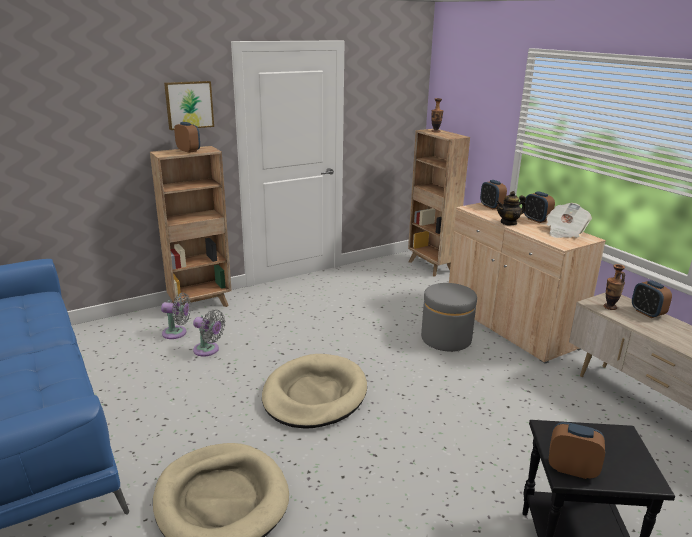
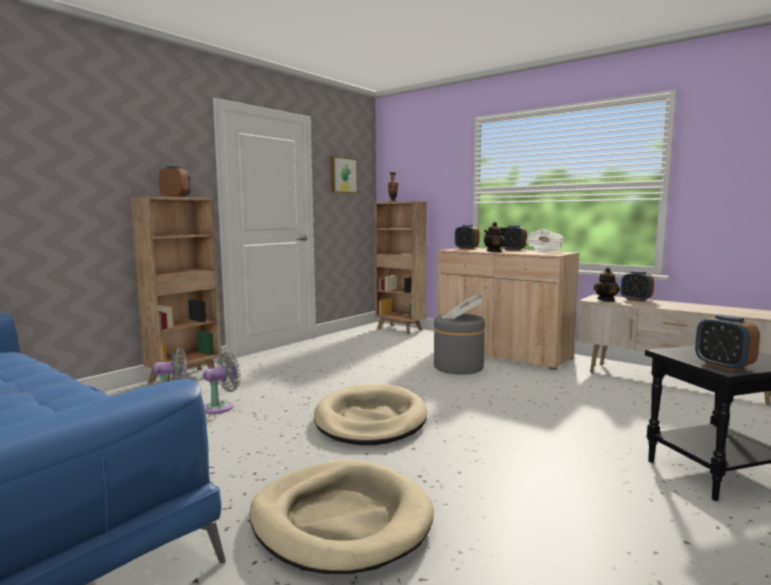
camera: 20 degrees left, 15 degrees down
(189, 105) = (172, 154): picture -> picture (342, 175)
(208, 350) = (221, 407): grey fan -> grey fan turned 45 degrees counterclockwise
(452, 294) = (462, 318): none -> newspaper
(572, 469) = (723, 366): alarm clock -> alarm clock turned 120 degrees counterclockwise
(610, 307) = (606, 300): vase -> teapot

